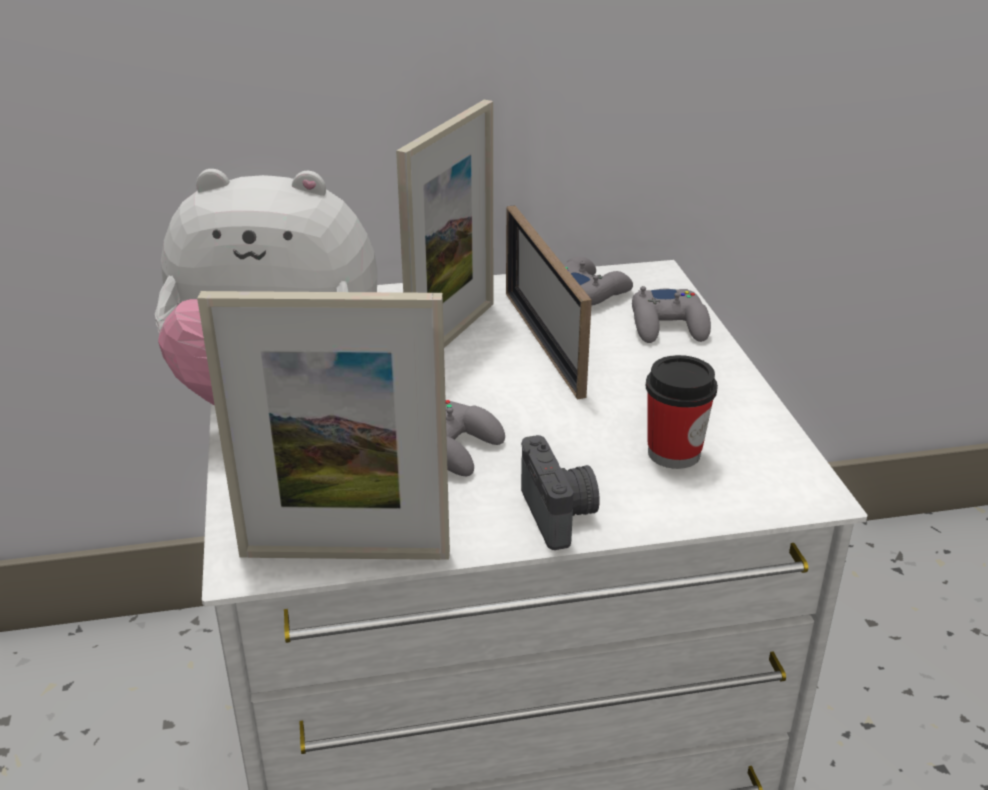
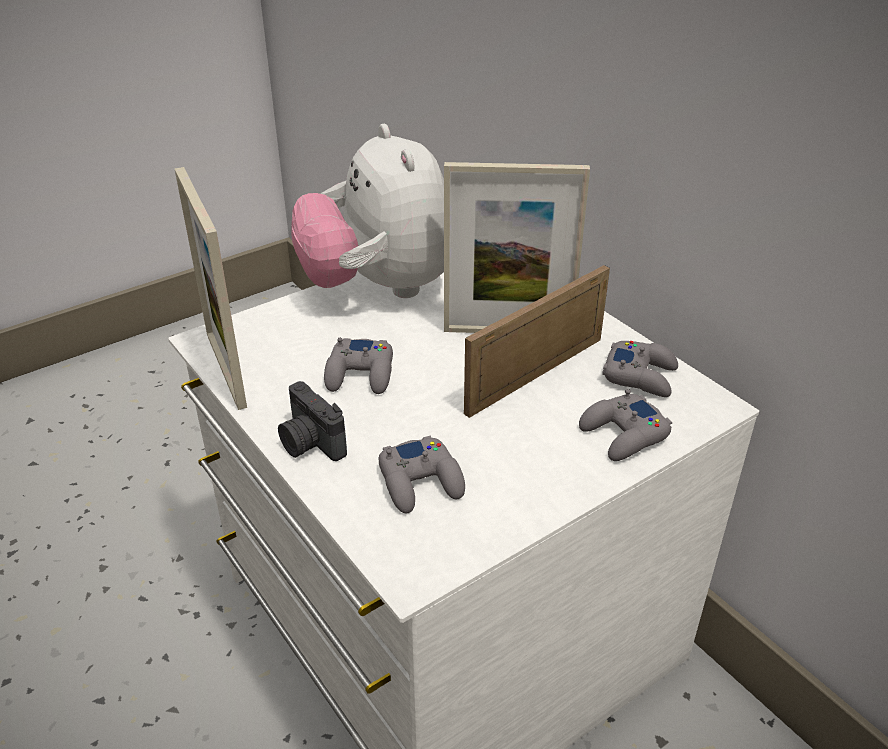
camera: 65 degrees right, 5 degrees up
(560, 514) = (309, 443): camera -> camera turned 90 degrees clockwise
(674, 453) = (421, 482): cup -> grey game controller

